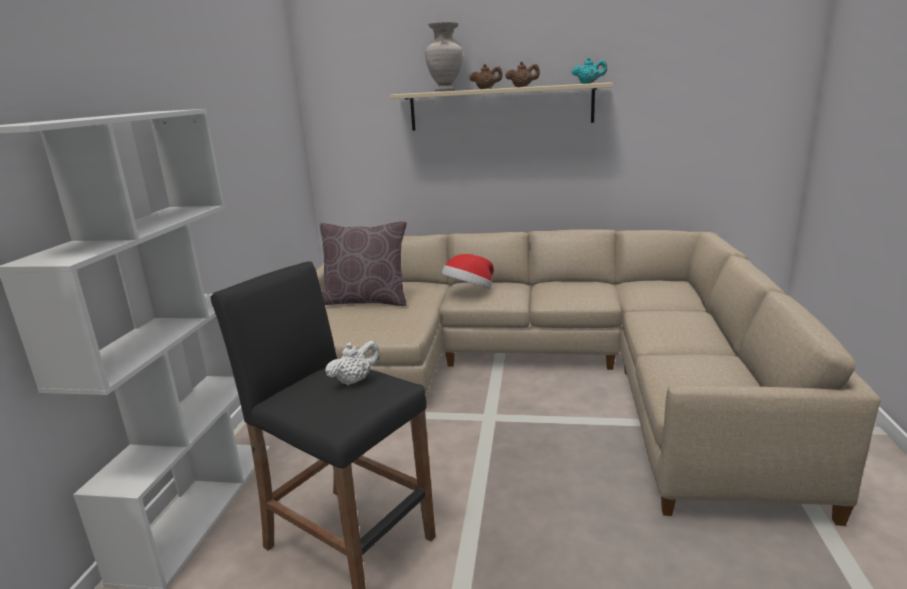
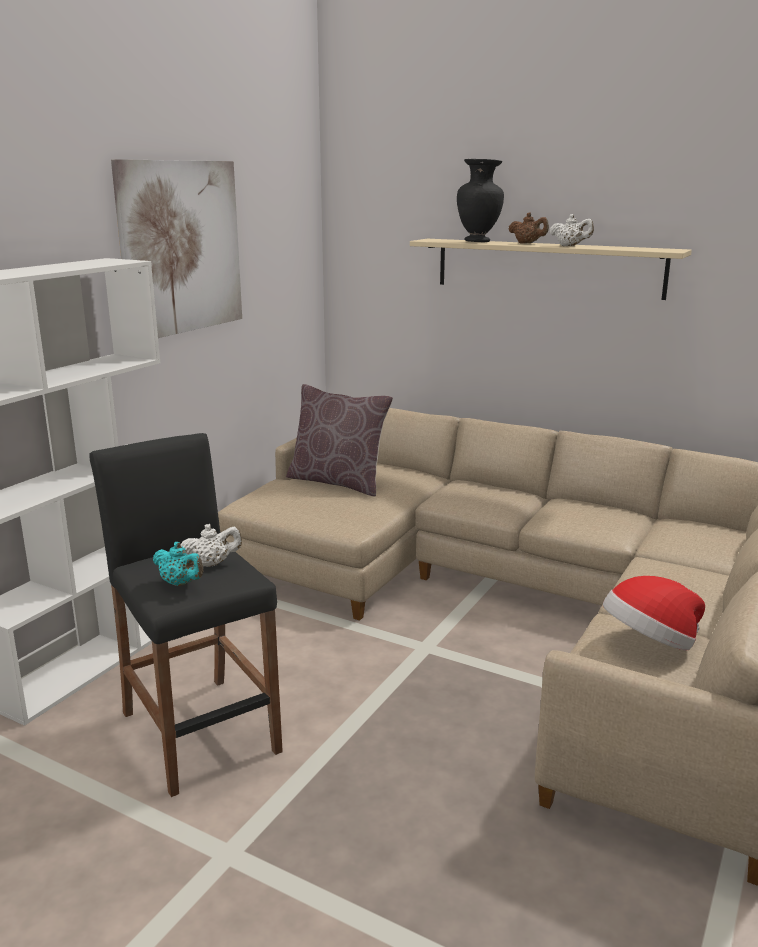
camera: 20 degrees right, 0 degrees up
(207, 105) = (181, 248): none -> picture
(446, 91) = (478, 242): beige vase -> black vase
(469, 291) = (460, 493): hat -> hat (649, 644)
(522, 87) = (570, 246): brown teapot -> white teapot
(588, 83) = (657, 249): turquoise teapot -> turquoise teapot (180, 584)

